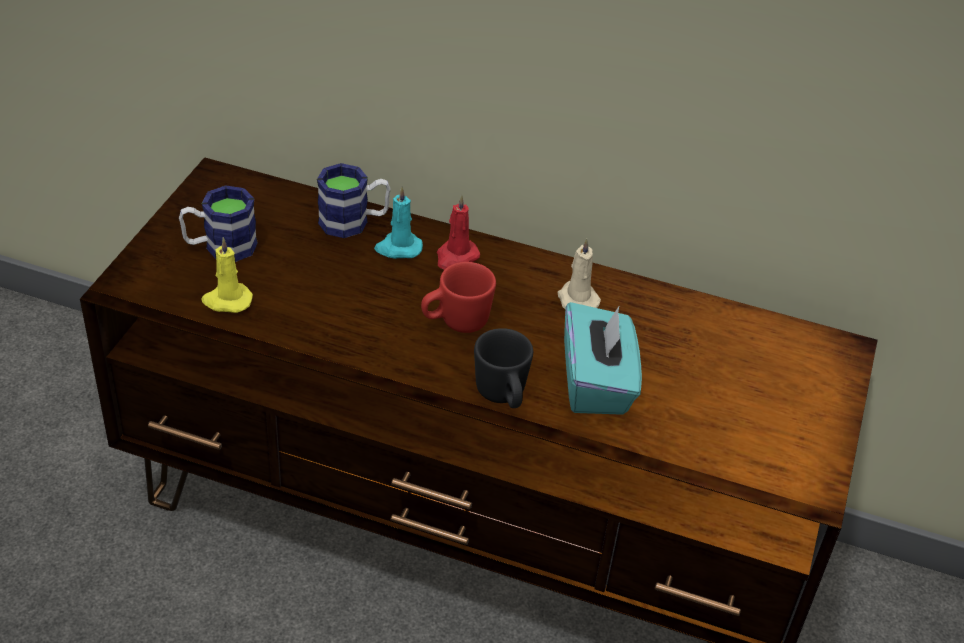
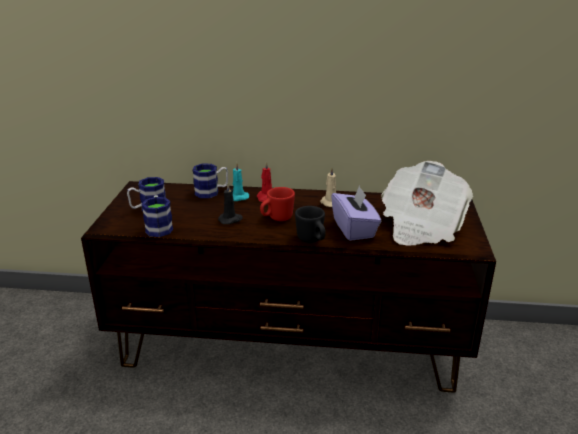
camera: 10 degrees left, 15 degrees down
(227, 300) = (159, 227): yellow candle -> mug
(366, 308) = (231, 220): none -> black candle
(597, 383) = (354, 229): turquoise tissue box -> purple tissue box
(733, 402) = (421, 226): none -> newspaper

